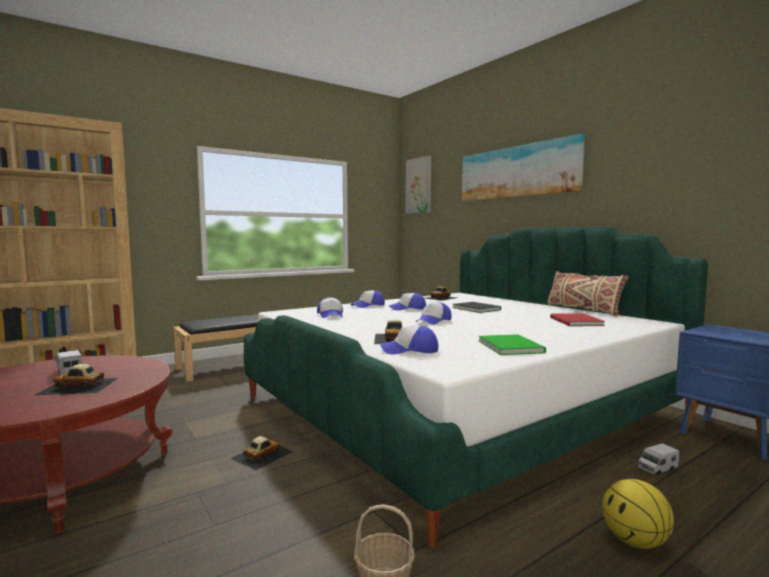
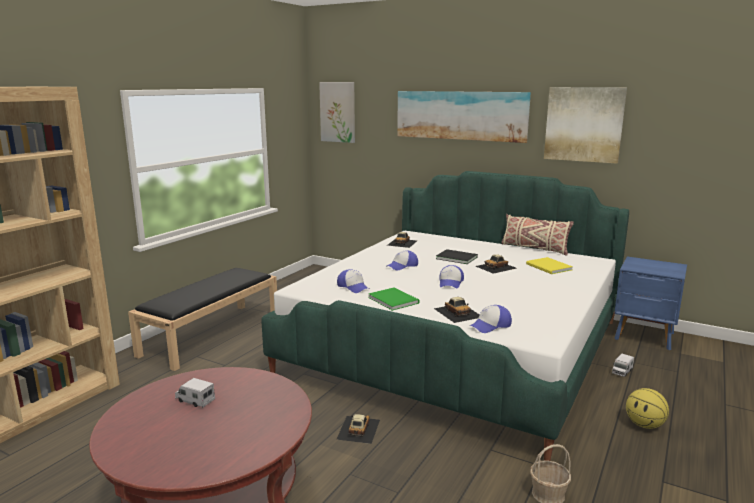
camera: 25 degrees left, 10 degrees up
(78, 386) = (243, 414): toy car -> toy car (496, 267)
(368, 305) = (360, 265): cap -> none
(511, 346) = (546, 307): green book -> green book (393, 299)
(575, 322) = (549, 267): red book -> yellow book
(646, 160) = (584, 124): none -> picture

